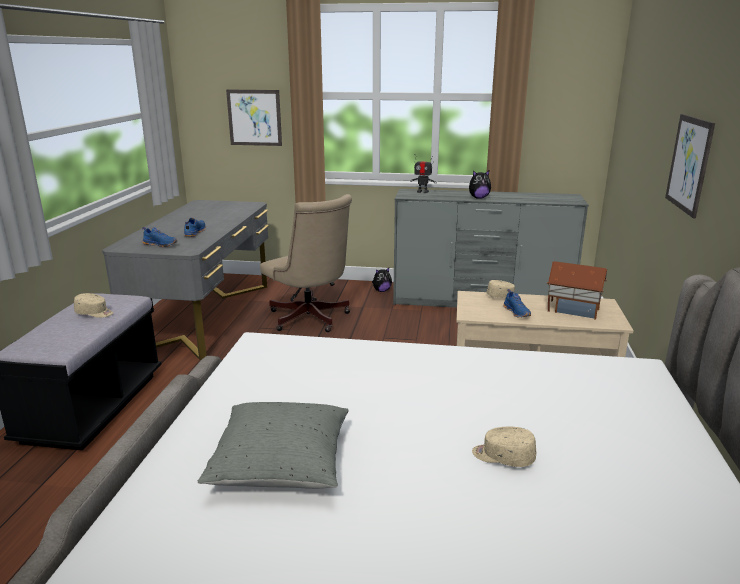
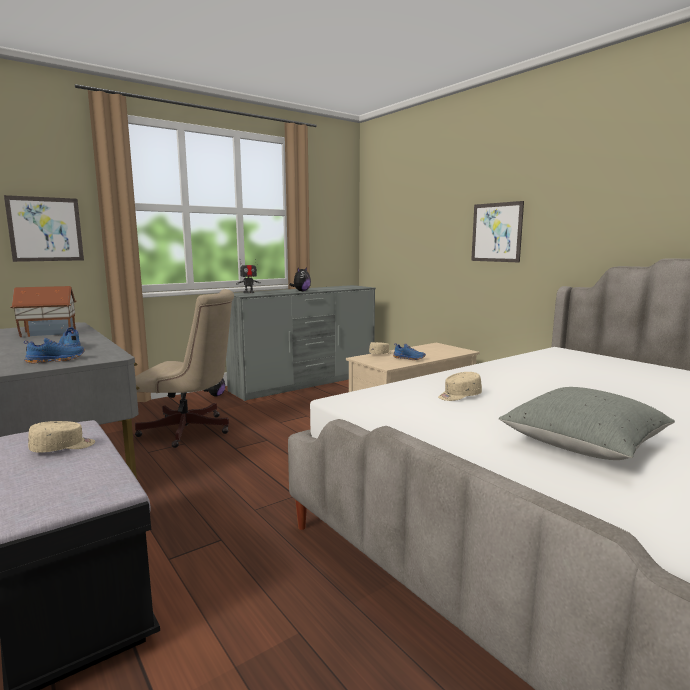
camera: 45 degrees left, 10 degrees down
(503, 457) = (633, 396): beige cap -> beige cap (459, 396)
(573, 309) = (431, 350): toy house -> toy house (48, 333)

